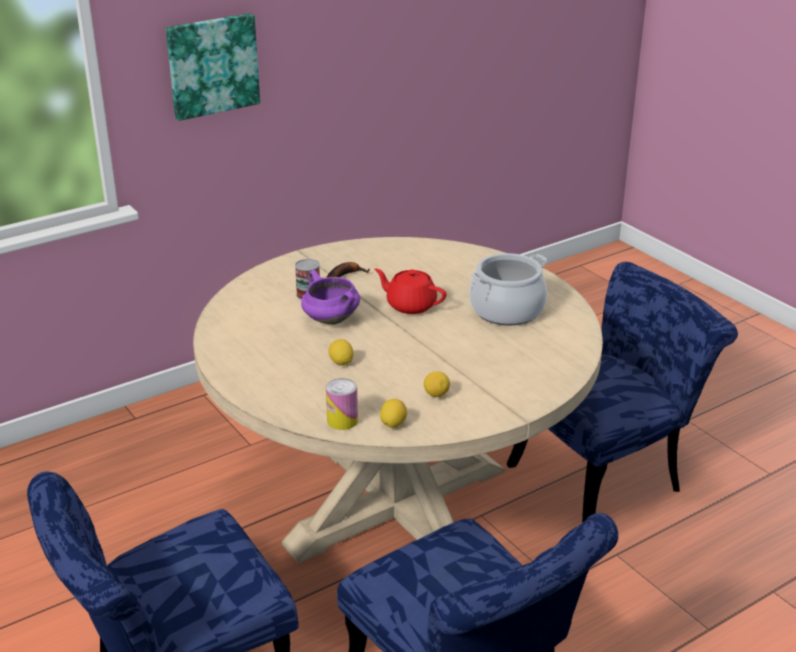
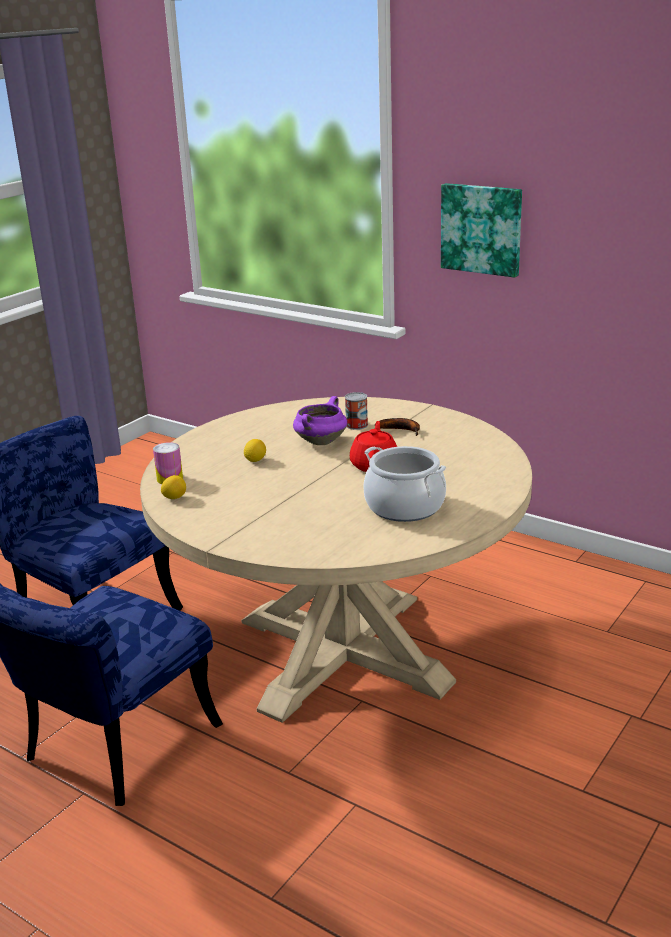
camera: 70 degrees right, 5 degrees down
(436, 394) = (229, 505): lemon -> none
(607, 476) = (487, 773): blue chair -> none

